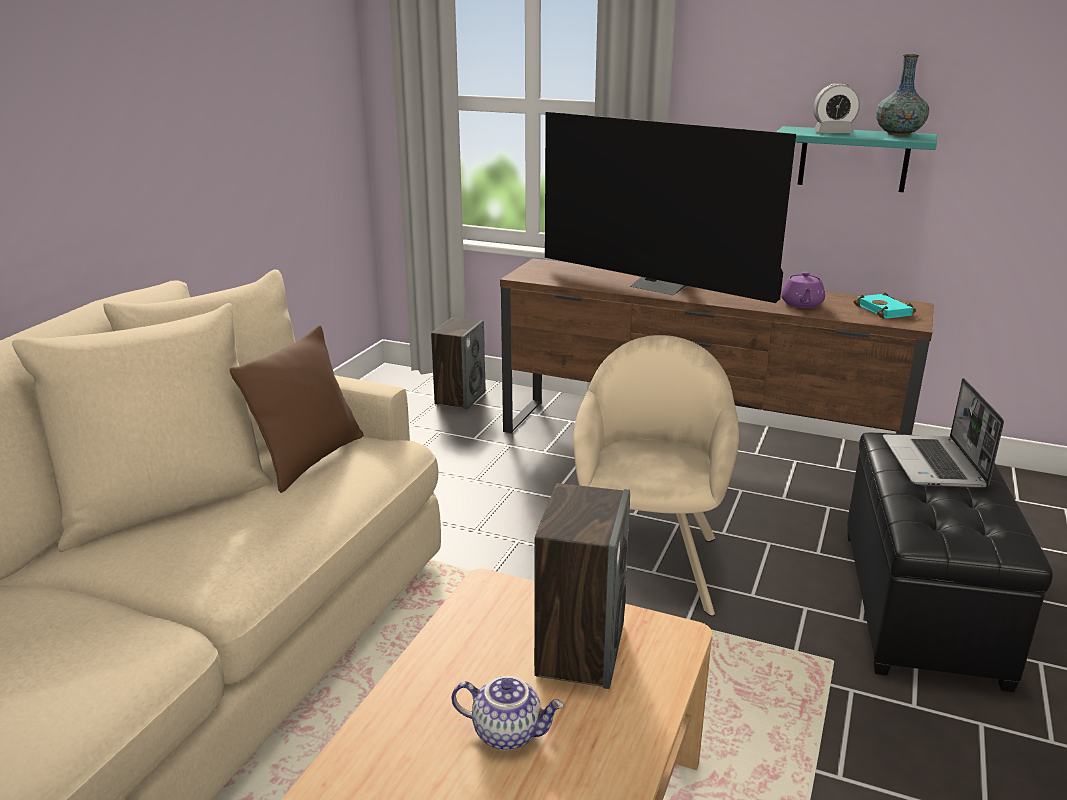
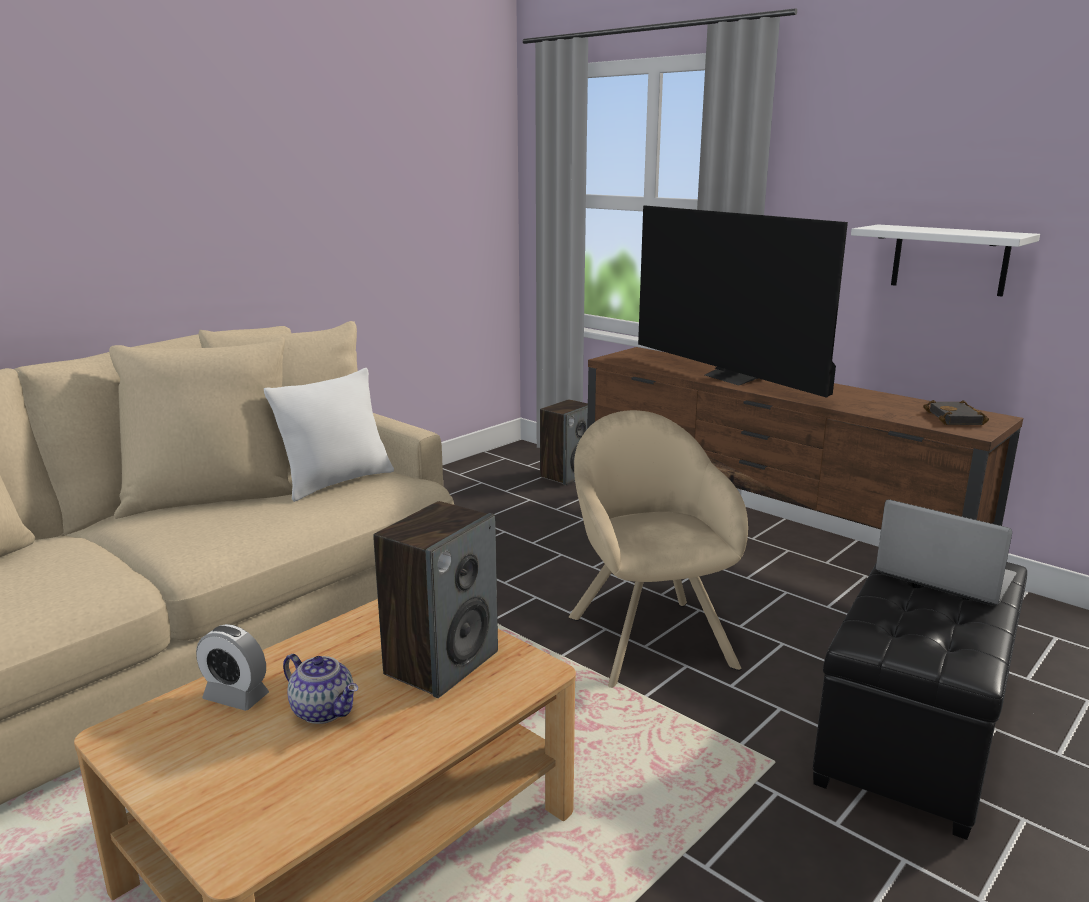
camera: 20 degrees right, 5 degrees down
(309, 459) = (337, 482): brown pillow -> white pillow
(649, 561) = (647, 636): beige armchair -> beige armchair turned 45 degrees counterclockwise
(801, 304) = (866, 404): purple teapot -> none
(832, 133) = (917, 229): alarm clock -> alarm clock (236, 697)
(853, 159) = (949, 259): turquoise shelf -> white shelf
(886, 311) = (957, 419): turquoise book -> black book
(898, 134) = (991, 232): vase -> none
(935, 464) = (942, 576): laptop -> laptop turned 105 degrees clockwise

